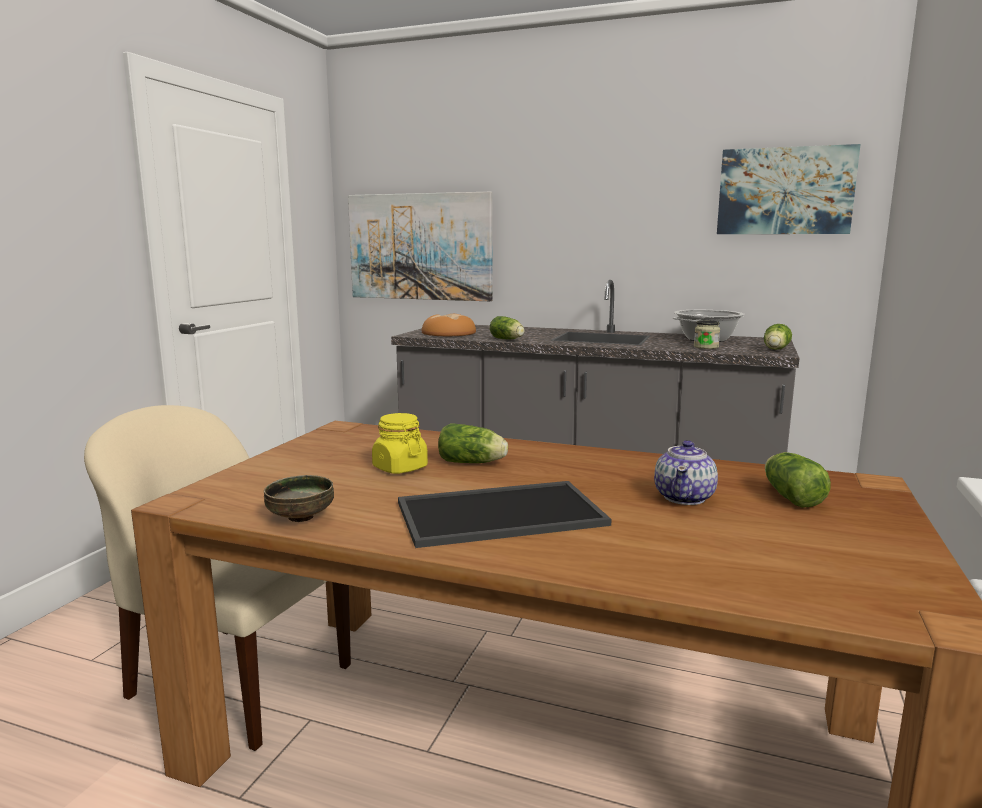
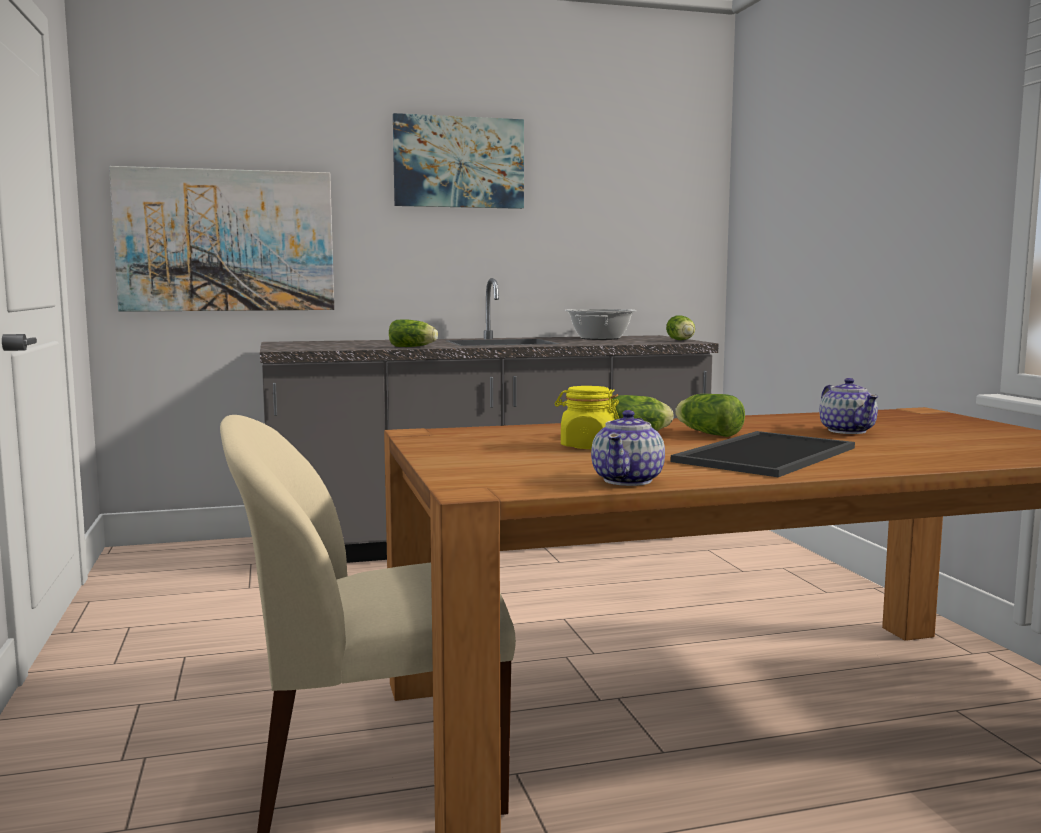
camera: 35 degrees left, 5 degrees down
(302, 518) = (628, 480): bowl -> teapot
(448, 333) = (320, 347): bread -> none
(706, 347) = (622, 342): jar -> none
(785, 191) = (644, 189): picture -> picture (458, 162)
(790, 496) = (900, 422): lettuce -> lettuce (707, 433)

